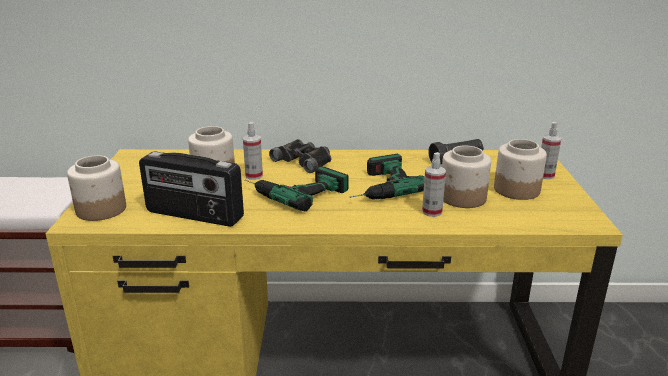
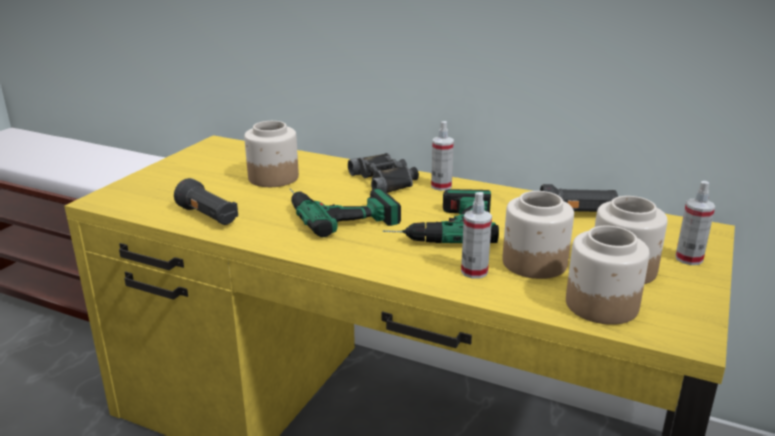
camera: 25 degrees right, 0 degrees up
(101, 210) = (132, 193): jar -> jar (601, 305)
(194, 215) = (208, 217): radio -> black flashlight
(254, 176) = (313, 187): spray bottle -> spray bottle (441, 186)

